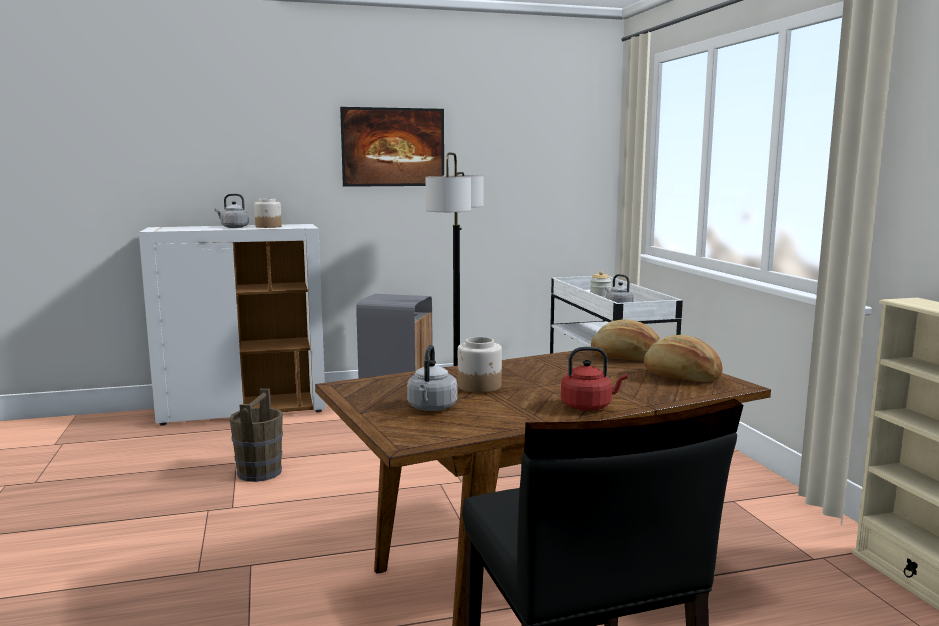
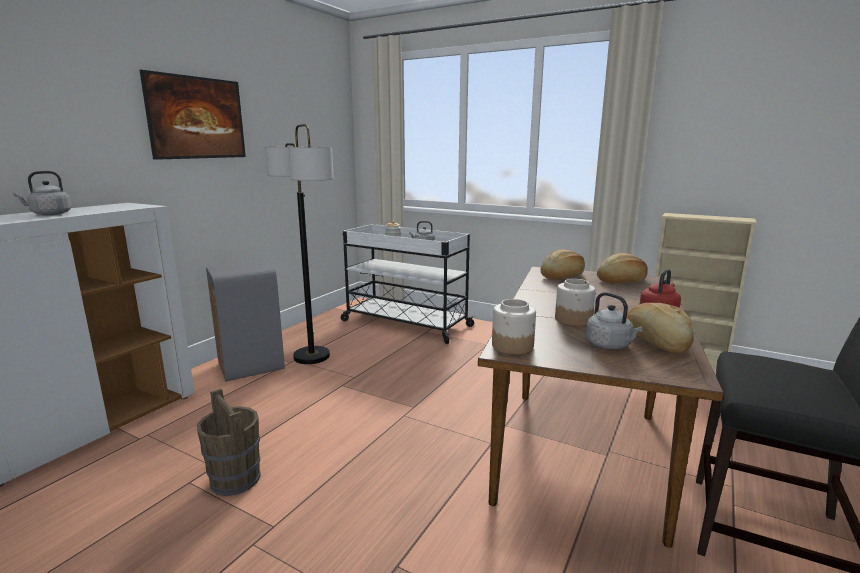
camera: 45 degrees left, 5 degrees up
(268, 226) = (96, 209): jar -> jar (513, 346)
(480, 419) = (656, 342): none -> bread

